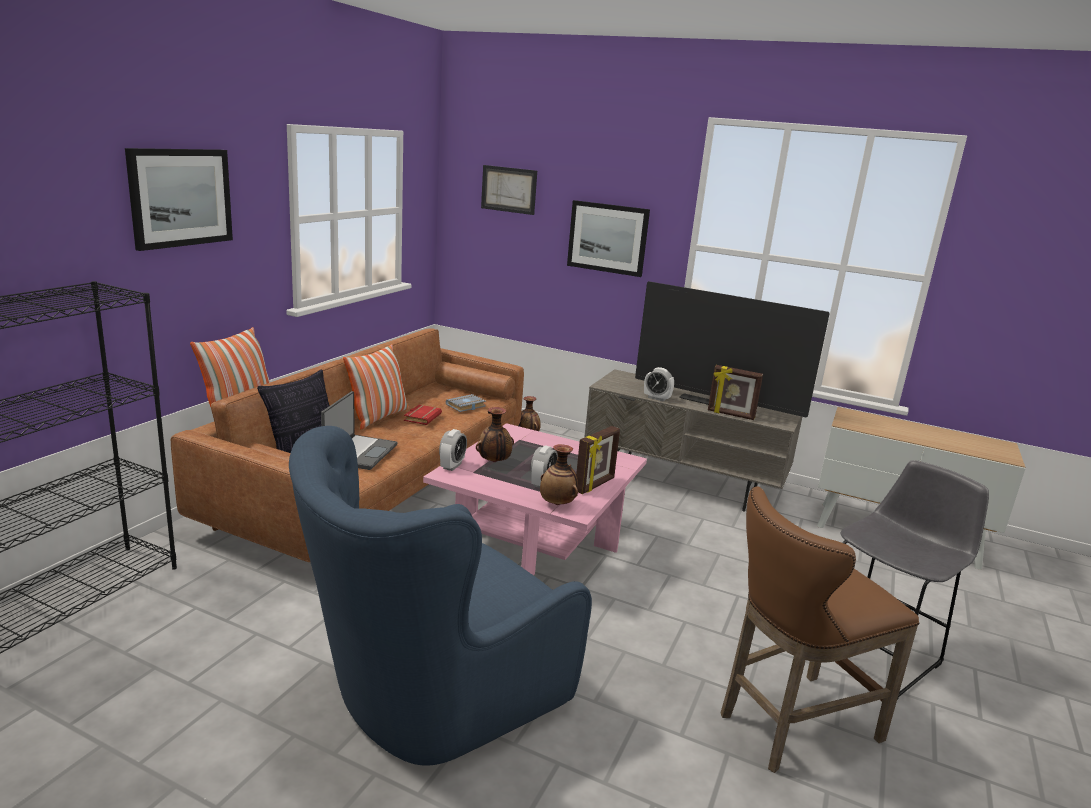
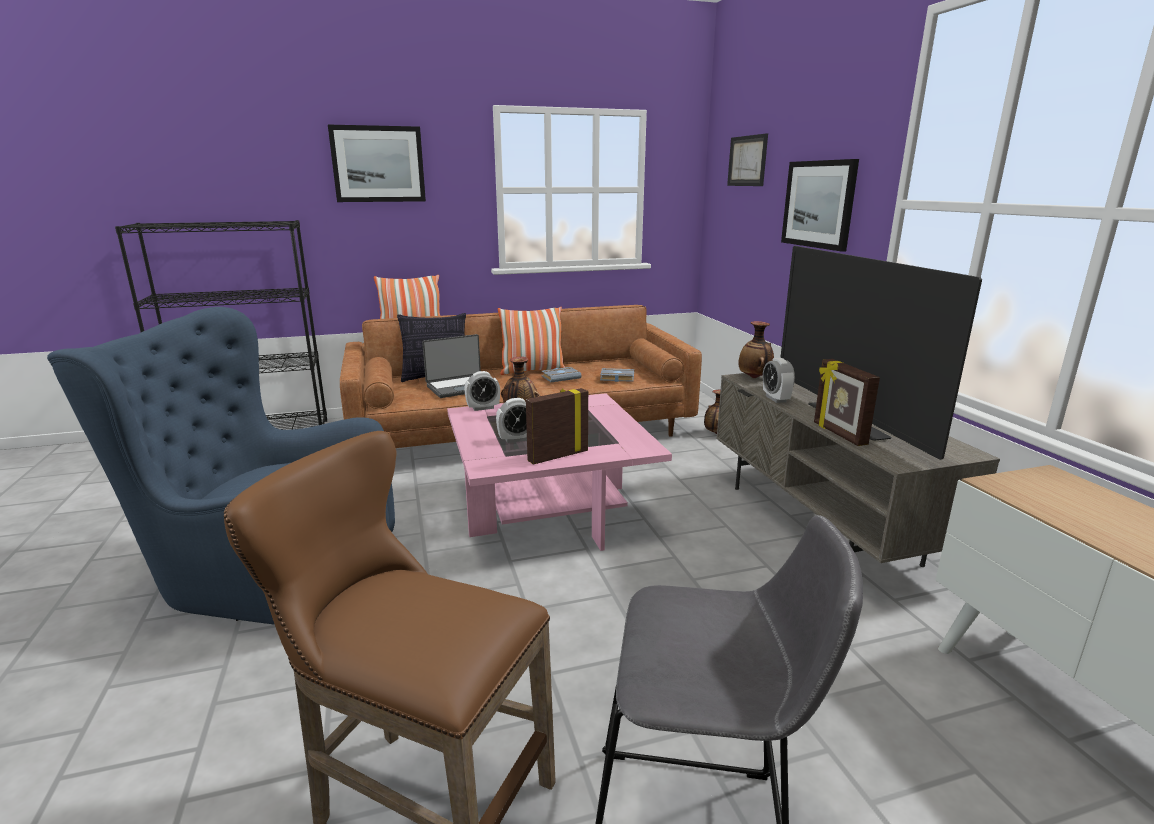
camera: 50 degrees right, 0 degrees up
(422, 417) = (561, 377): red book -> grey book
(557, 504) = (487, 456): vase -> vase (754, 378)
(595, 485) = (557, 456): picture frame -> picture frame turned 150 degrees clockwise

